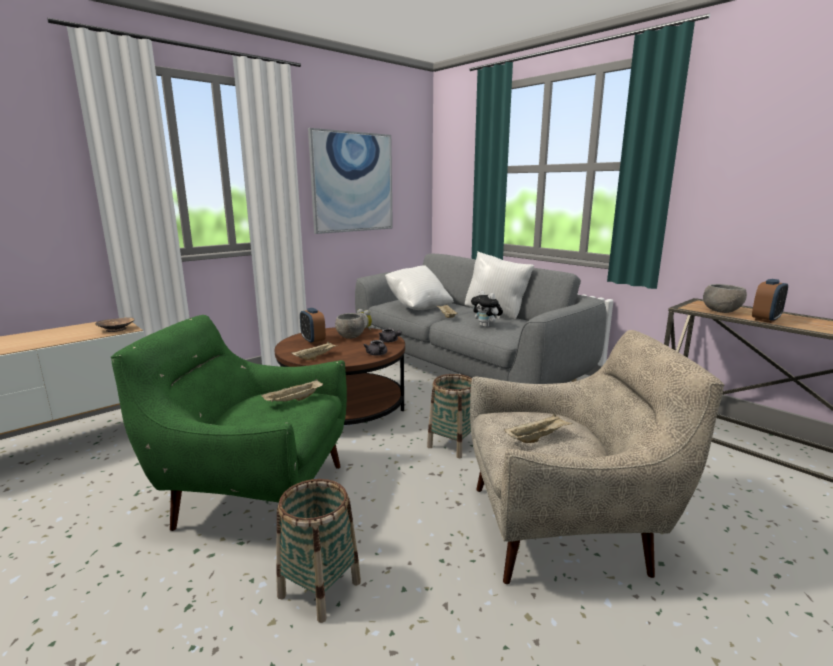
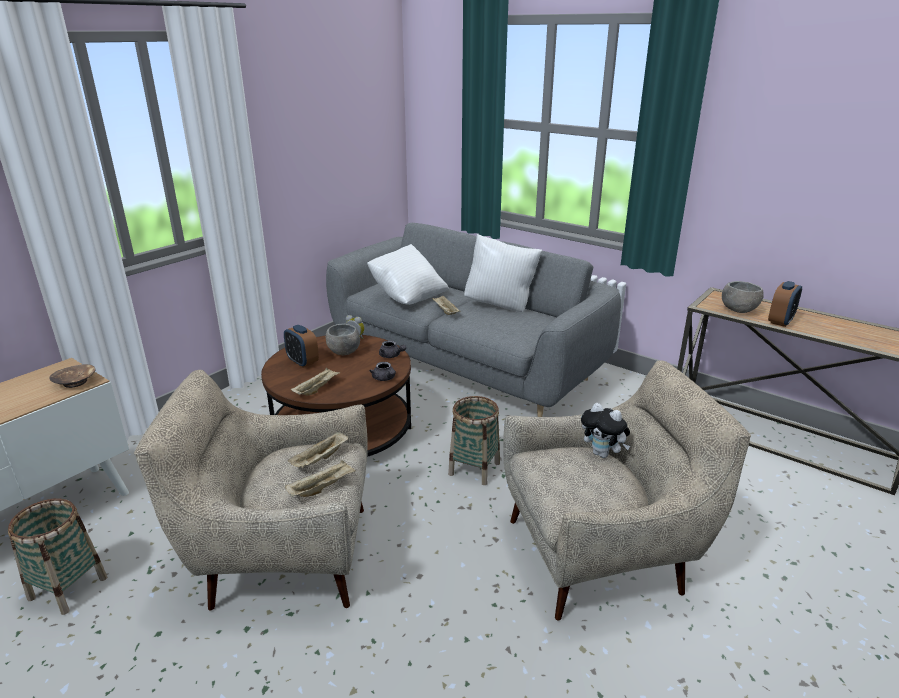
camera: 10 degrees left, 10 degrees up
(254, 494) = (282, 555): green armchair -> beige armchair
(319, 589) = (387, 651): basket -> basket (67, 588)
(352, 182) = (314, 143): picture -> none
(486, 326) = (494, 327): plush toy -> plush toy (603, 454)
(537, 438) = (580, 484): beige tray -> beige tray (322, 488)

